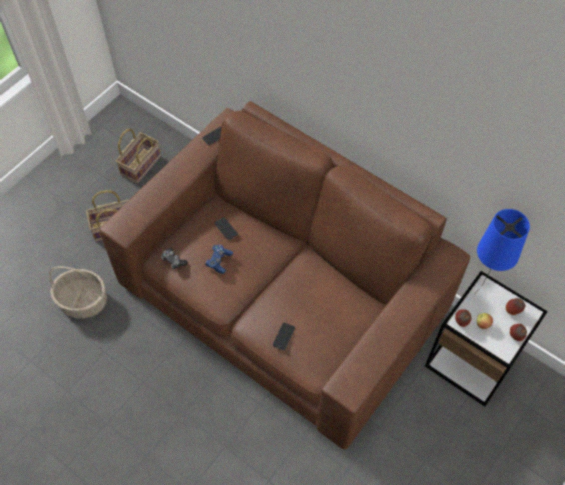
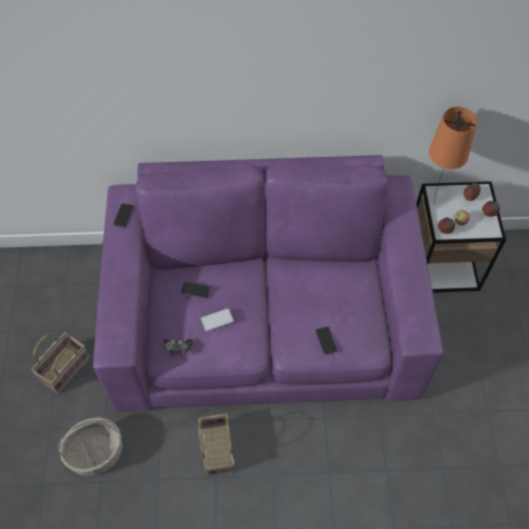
camera: 40 degrees left, 0 degrees up
(141, 164) = (37, 297): basket -> basket (216, 449)
(219, 261) = (217, 320): blue game controller -> phone
(284, 297) = (265, 319): brown sofa -> purple sofa
(481, 287) = (434, 196): blue table lamp -> orange table lamp

